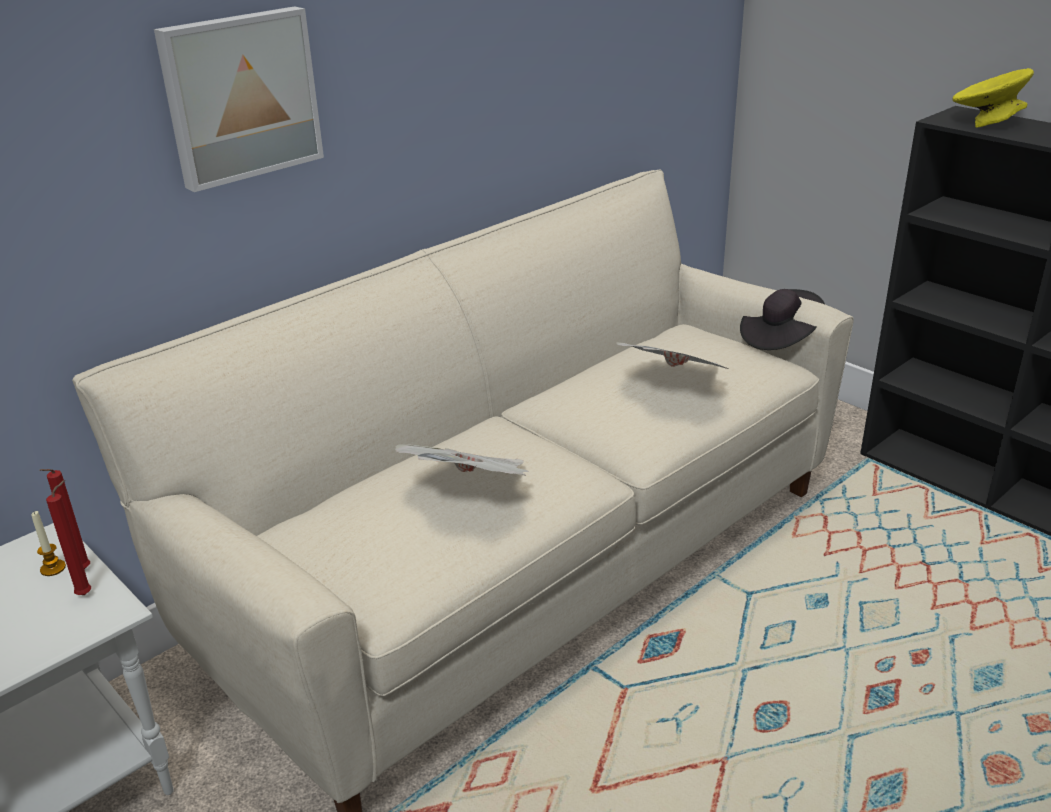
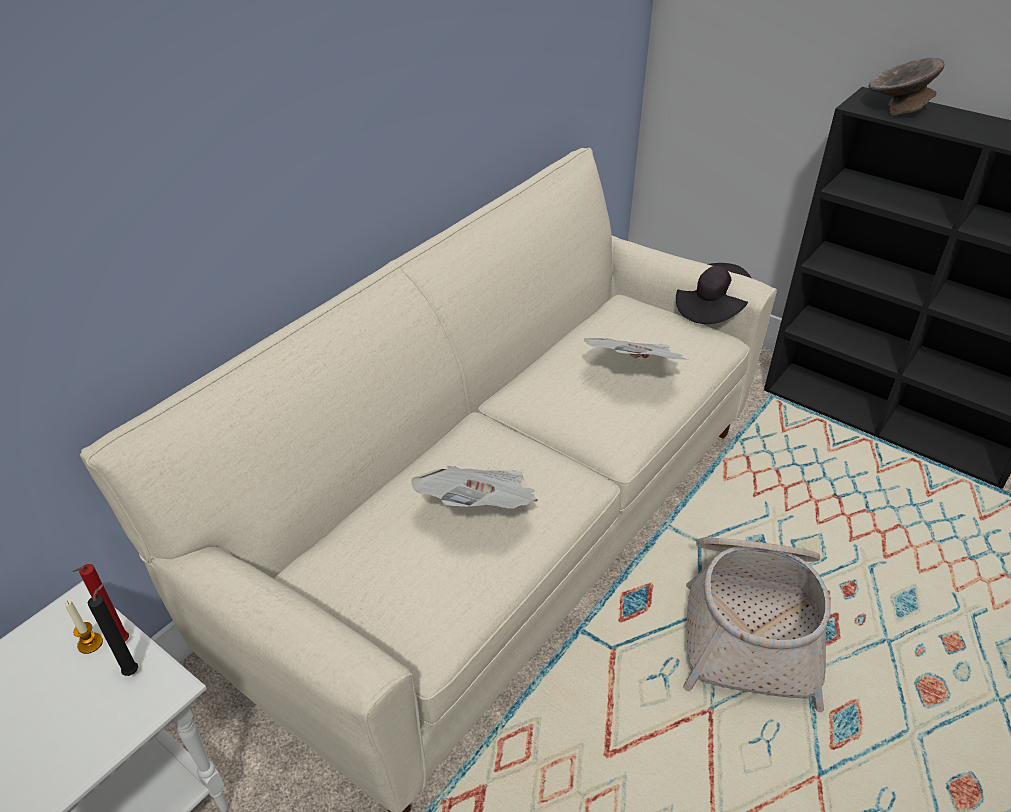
camera: 10 degrees left, 10 degrees up
(87, 593) = (134, 671): red candle -> black candle
(240, 96) = (217, 142): picture -> none
(791, 681) = (750, 625): none -> basket
(985, 122) = (896, 108): yellow bowl -> grey bowl

